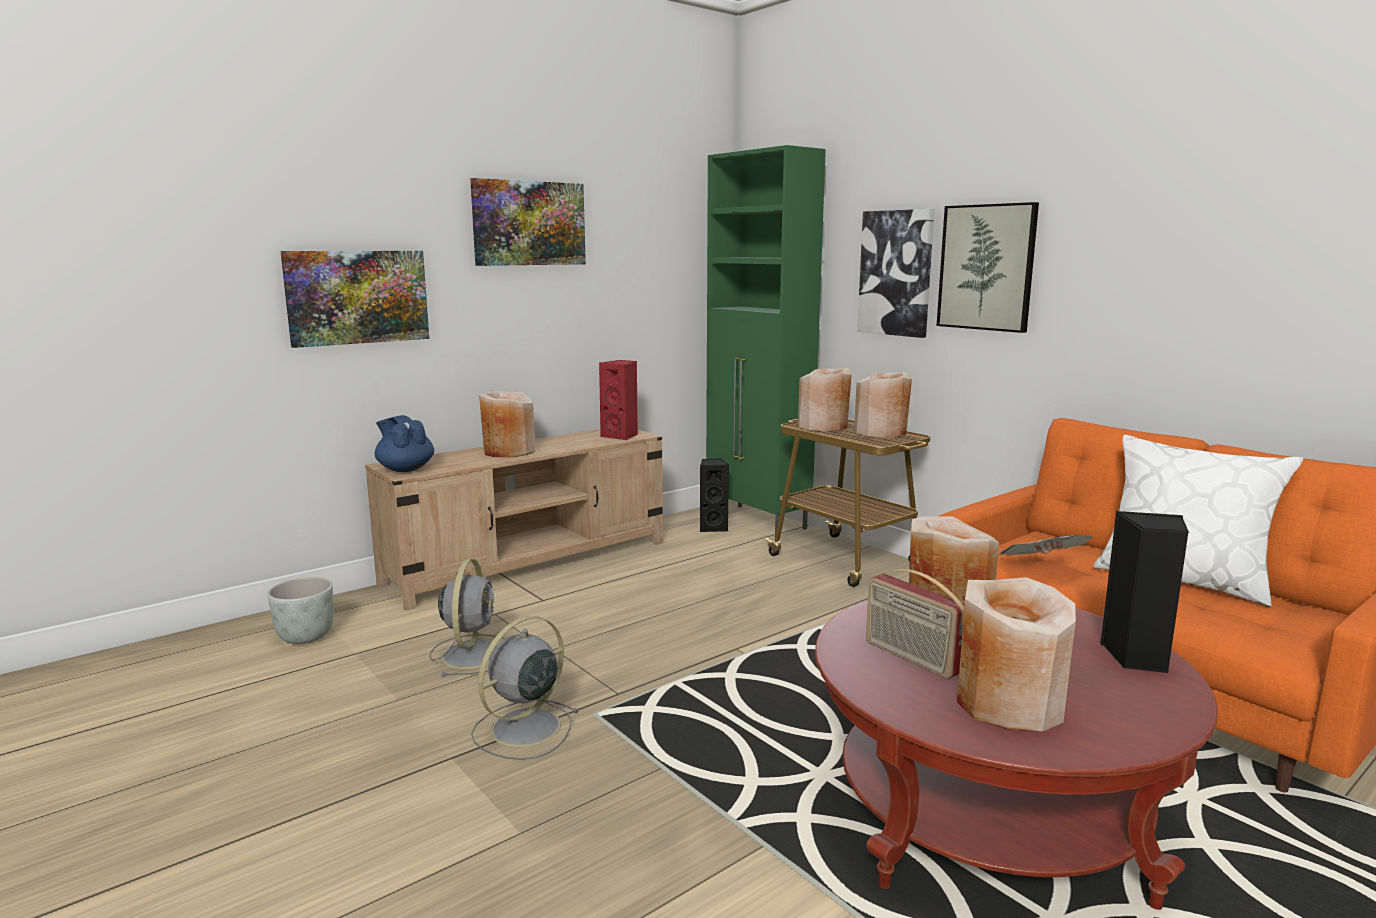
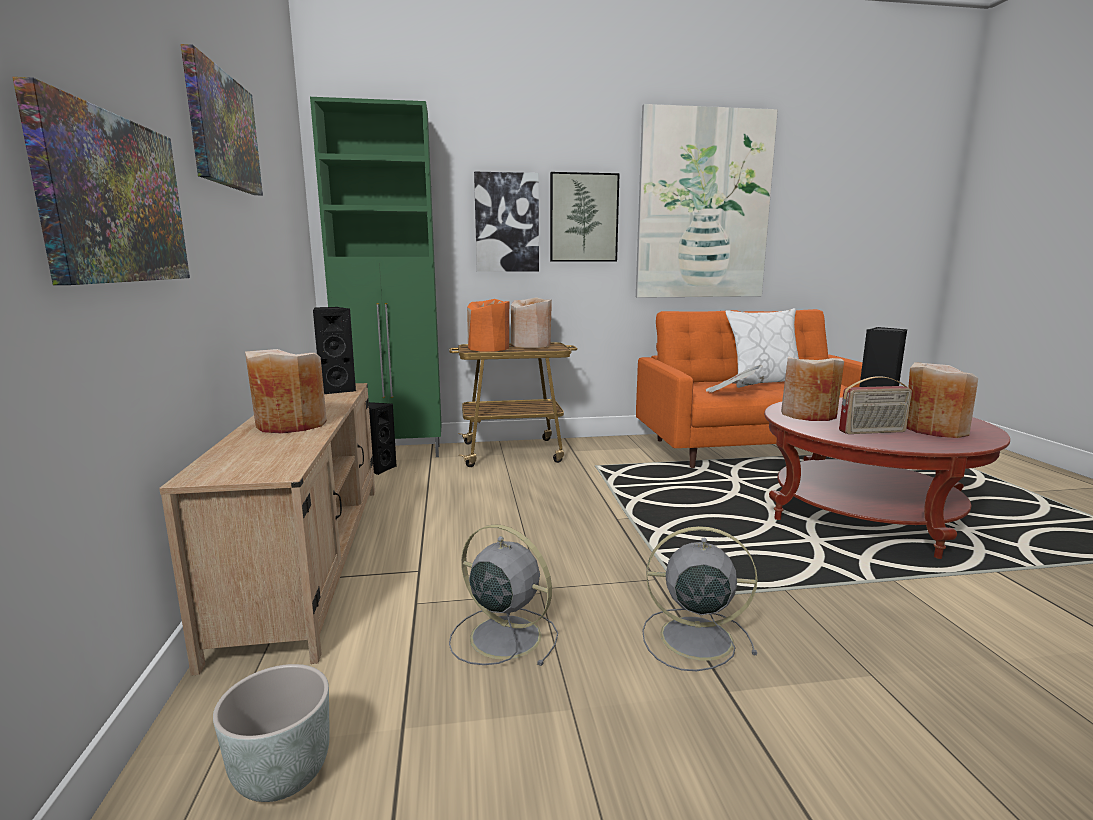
camera: 60 degrees left, 0 degrees up
(405, 469) = (254, 470): blue teapot -> none
(523, 729) = (693, 638): grey fan -> grey fan turned 120 degrees clockwise
(621, 436) = (336, 390): red speaker -> black speaker
(823, 426) = (489, 348): beige vase -> orange vase
(1183, 247) = (703, 205): none -> picture

